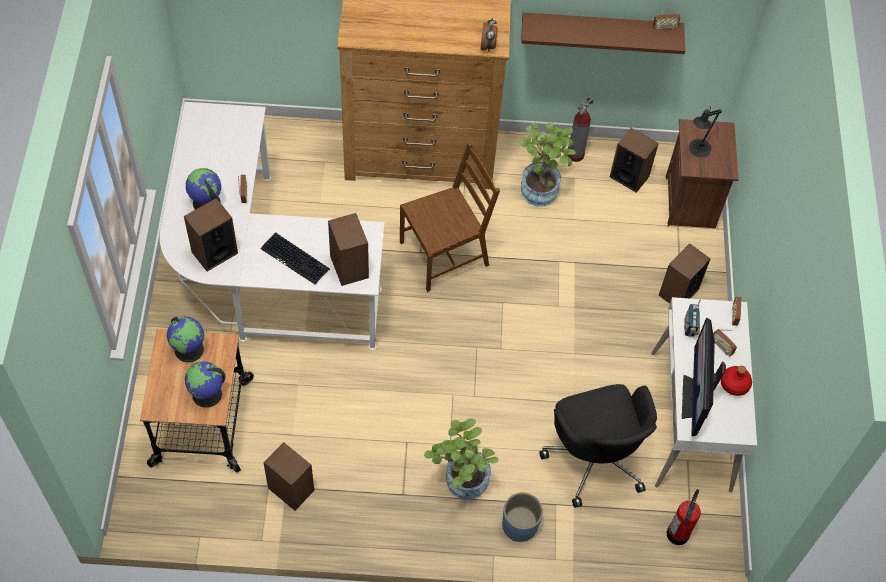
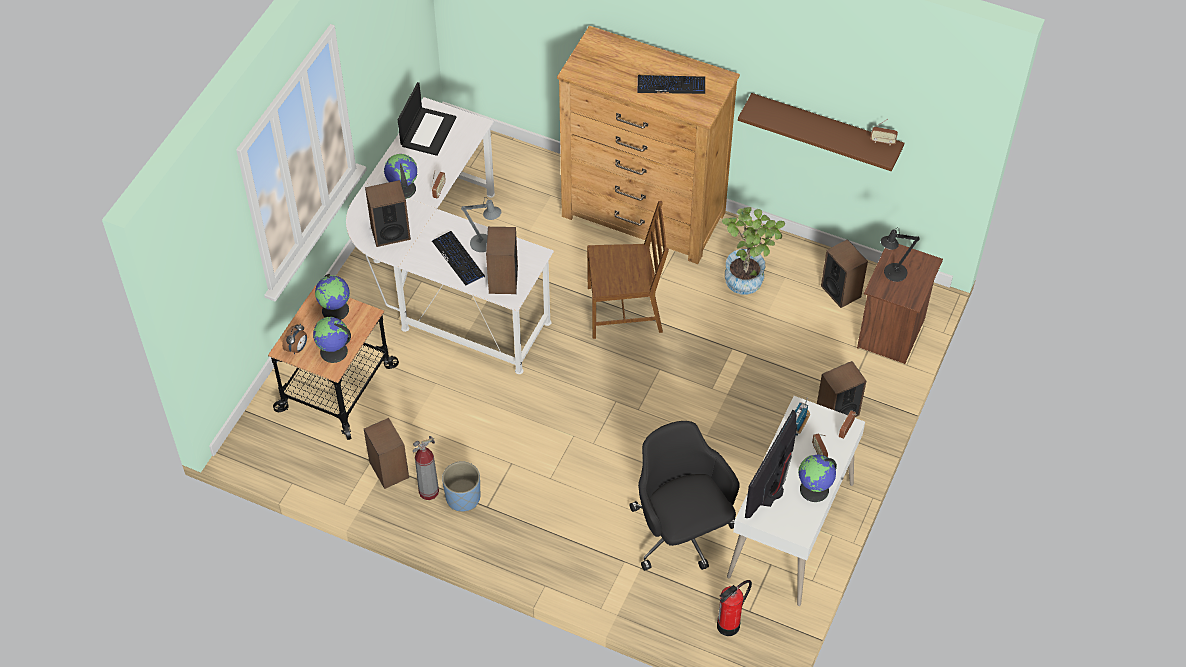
camera: 25 degrees right, 5 degrees down
(205, 135) = (428, 131): none -> laptop
(314, 236) = (484, 244): none -> grey table lamp
(452, 26) = (671, 85): none -> keyboard
(460, 483) = (544, 514): potted plant -> none
(488, 46) = (695, 111): alarm clock -> alarm clock (297, 348)
(519, 525) = (581, 568): blue planter -> blue planter (463, 497)
(575, 155) = (796, 256): fire extinguisher -> fire extinguisher (428, 491)
(595, 457) = (681, 532): black office chair -> black office chair turned 150 degrees clockwise
(734, 384) = (814, 490): red bottle -> globe

